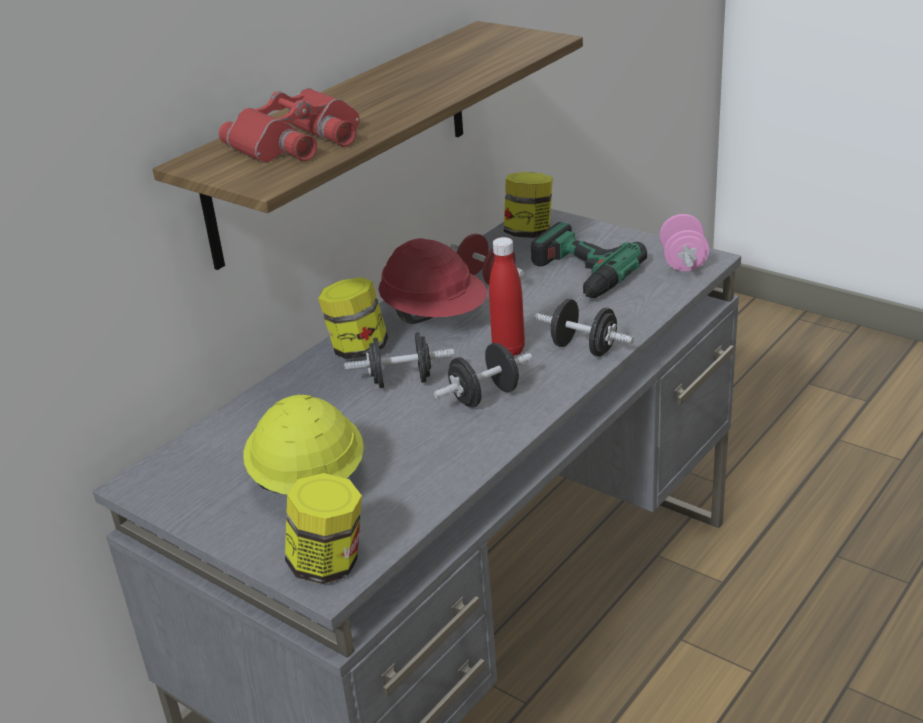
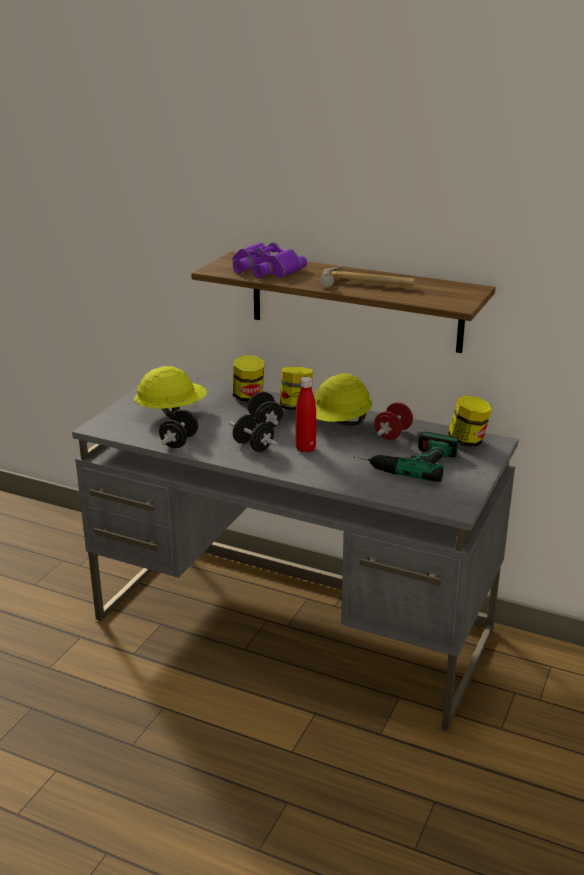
camera: 75 degrees right, 5 degrees down
(299, 142) = (264, 269): red binoculars -> purple binoculars
(329, 564) = (108, 425): jar -> jar (248, 397)
(431, 80) = (366, 285): none -> hammer
(435, 317) = (339, 424): red hard hat -> yellow hard hat
(584, 348) = (313, 471): black dumbbell -> black dumbbell (179, 442)
(683, 262) = (447, 500): pink dumbbell -> none

